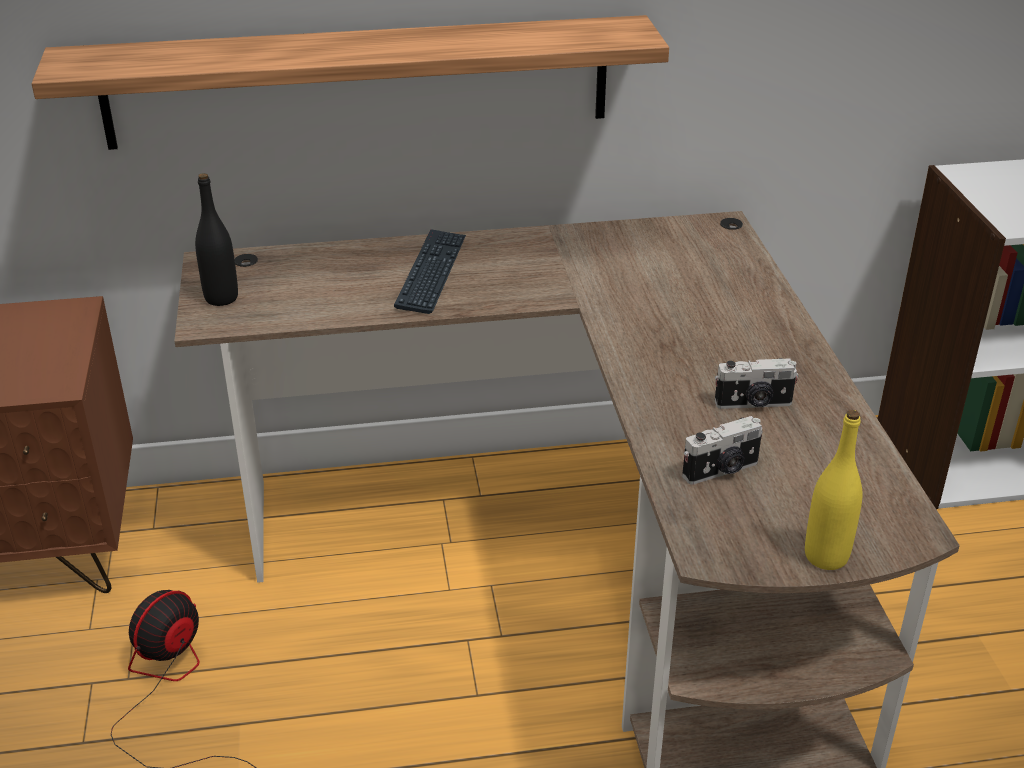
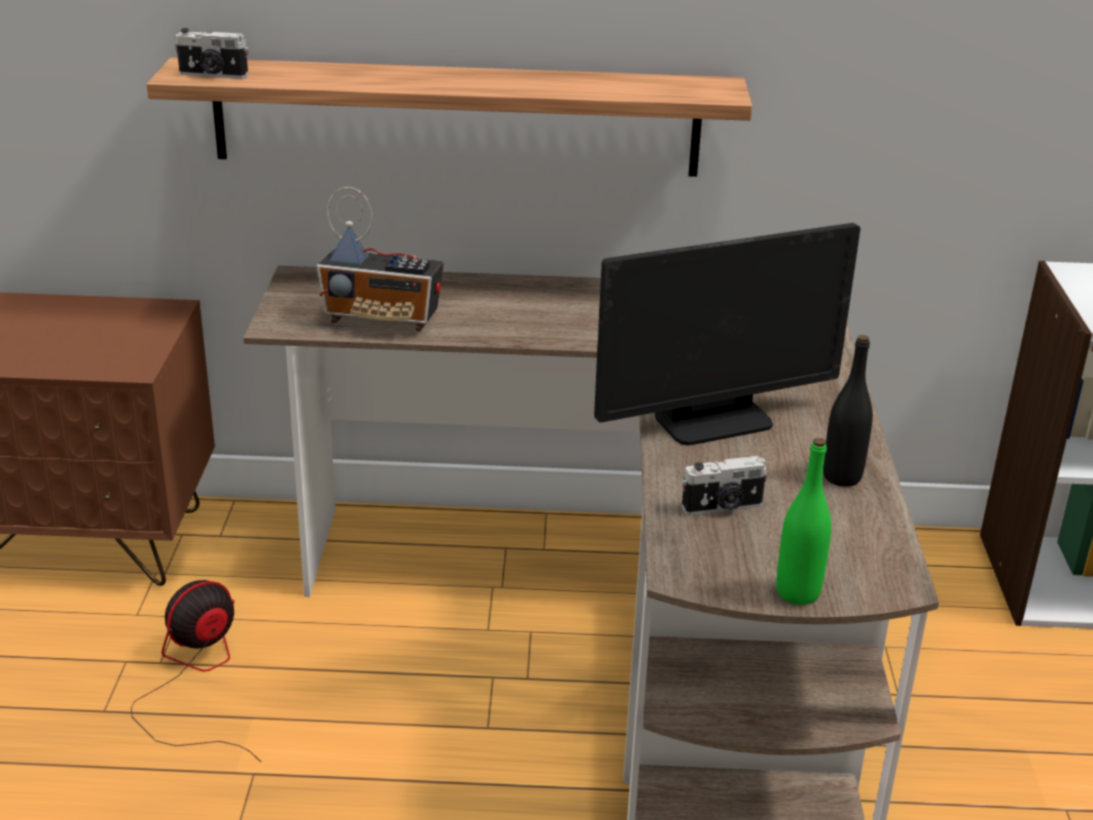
camera: 10 degrees right, 5 degrees down
(221, 298) = (298, 307): black bottle -> black bottle (842, 477)
(314, 302) = (383, 320): none -> radio
(431, 272) = (504, 307): keyboard -> none
(678, 374) = (713, 420): none -> monitor
(753, 404) = (778, 455): camera -> camera (213, 75)
(826, 556) = (797, 592): yellow bottle -> green bottle

